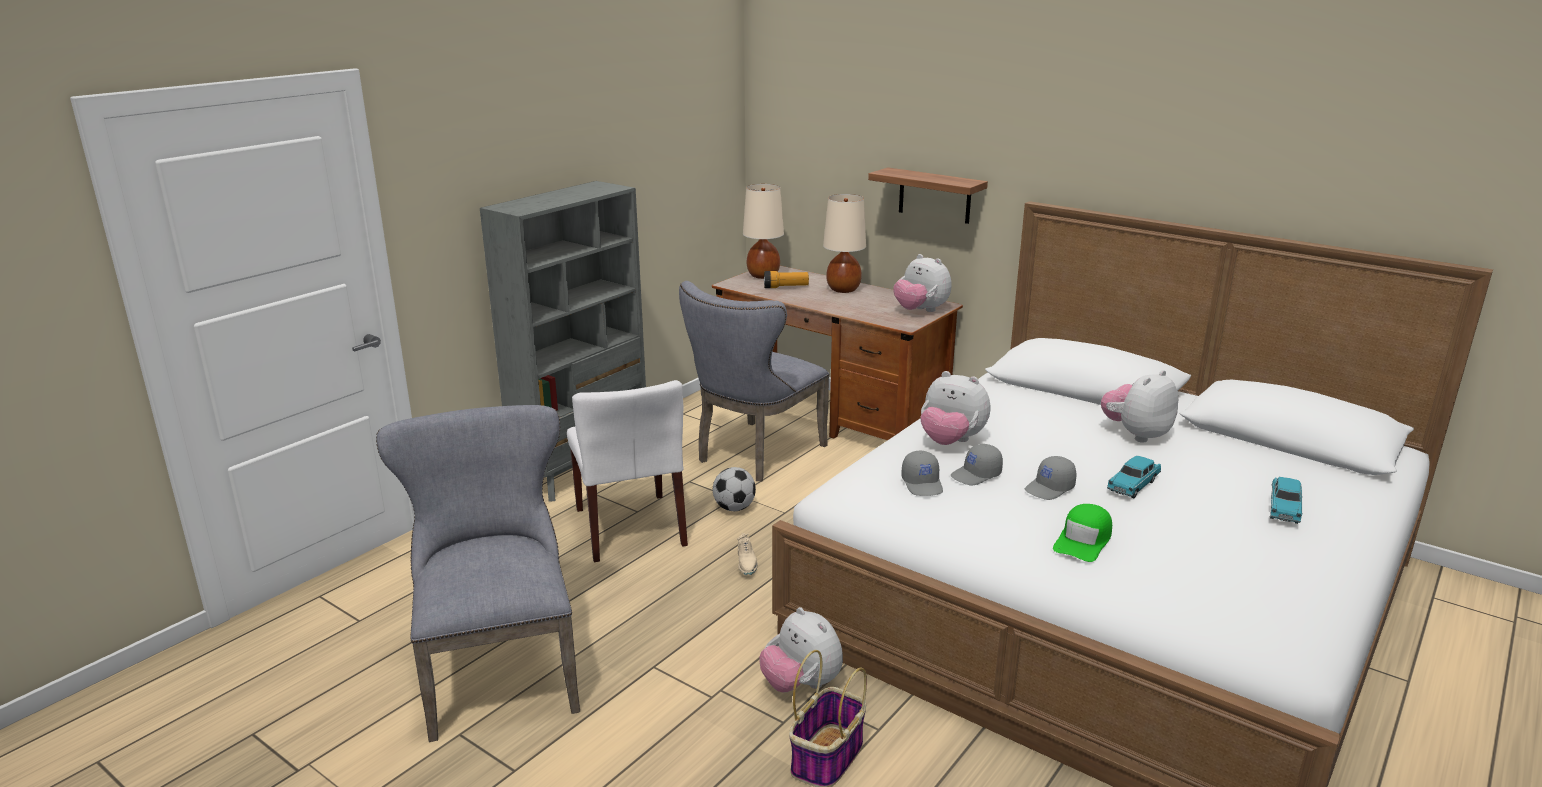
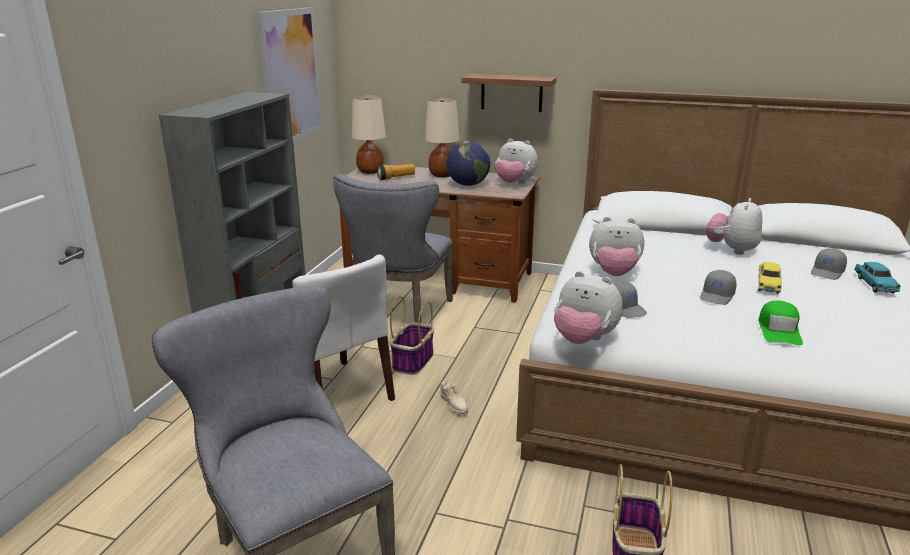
camera: 20 degrees left, 0 degrees up
(668, 160) = (290, 76): none -> picture
(734, 508) = (413, 361): football -> basket
(801, 684) = (569, 497): plush toy -> plush toy (584, 340)
(862, 306) = (468, 185): none -> globe
(976, 475) = (657, 295): grey cap -> grey cap (827, 272)
(1133, 485) = (768, 285): turquoise toy car -> yellow toy car

